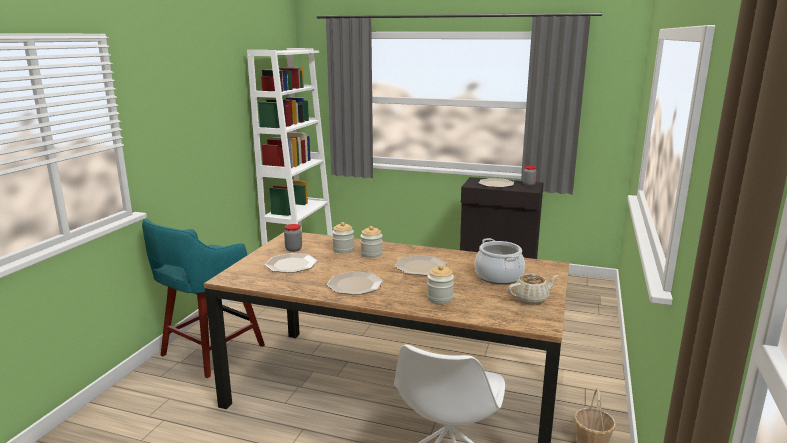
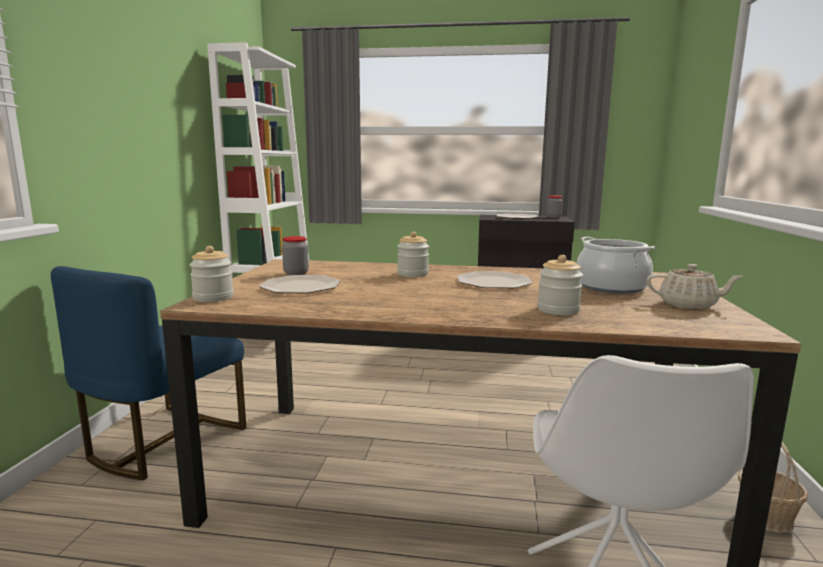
camera: 10 degrees left, 5 degrees down
(210, 351) = (163, 441): turquoise stool -> blue chair
(343, 249) = (369, 271): jar -> jar (213, 297)
(355, 285) = (415, 302): plate -> none
(531, 299) = (689, 305): beige teapot -> beige teapot turned 45 degrees clockwise

